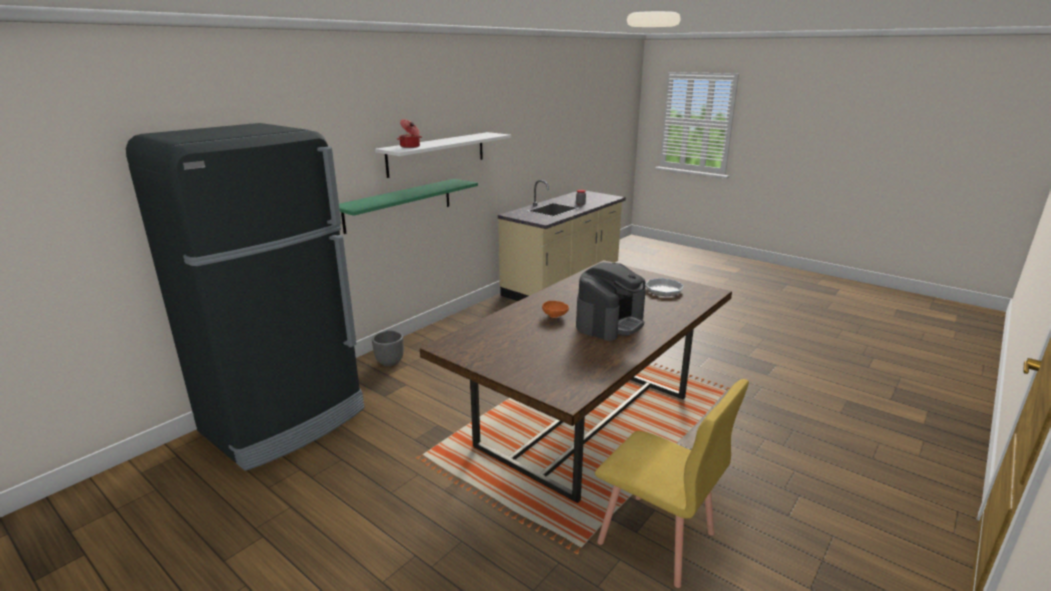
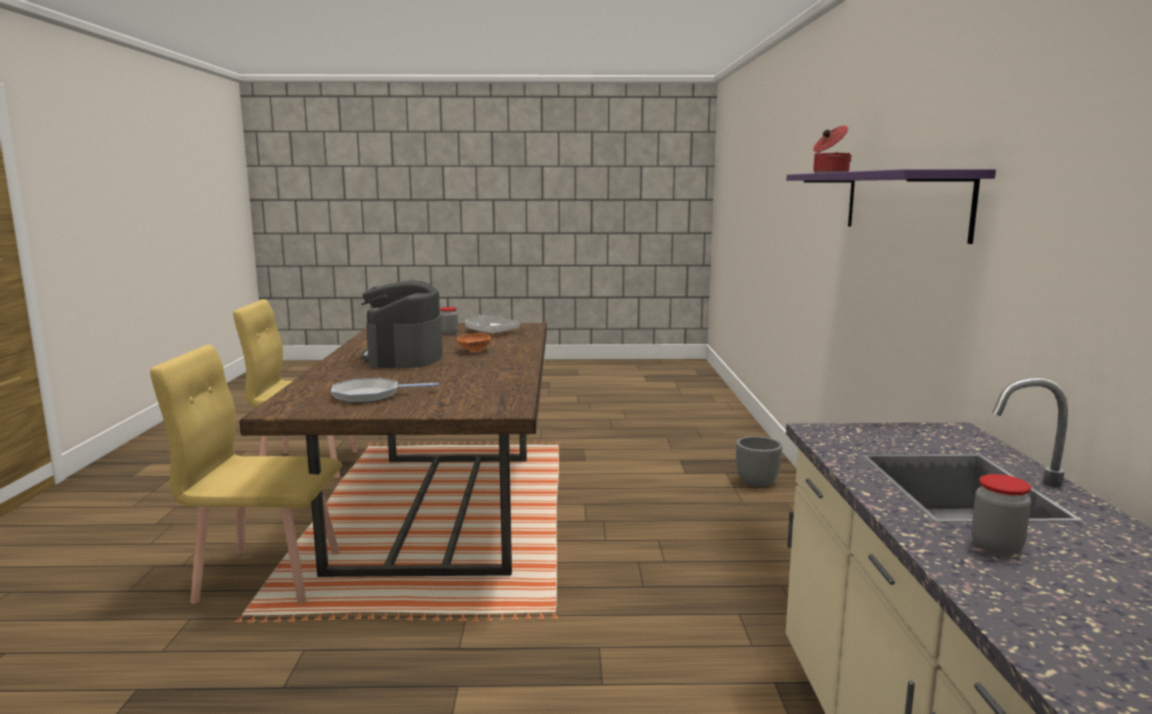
camera: 140 degrees right, 10 degrees down
(285, 421) = (706, 427): black fridge -> none
(399, 205) = (853, 279): green shelf -> none
(437, 153) = (903, 203): white shelf -> purple shelf
(498, 343) = (490, 332): none -> grey tray
(533, 352) = (449, 333): none -> jar
(711, 409) = (268, 575): none -> yellow chair

